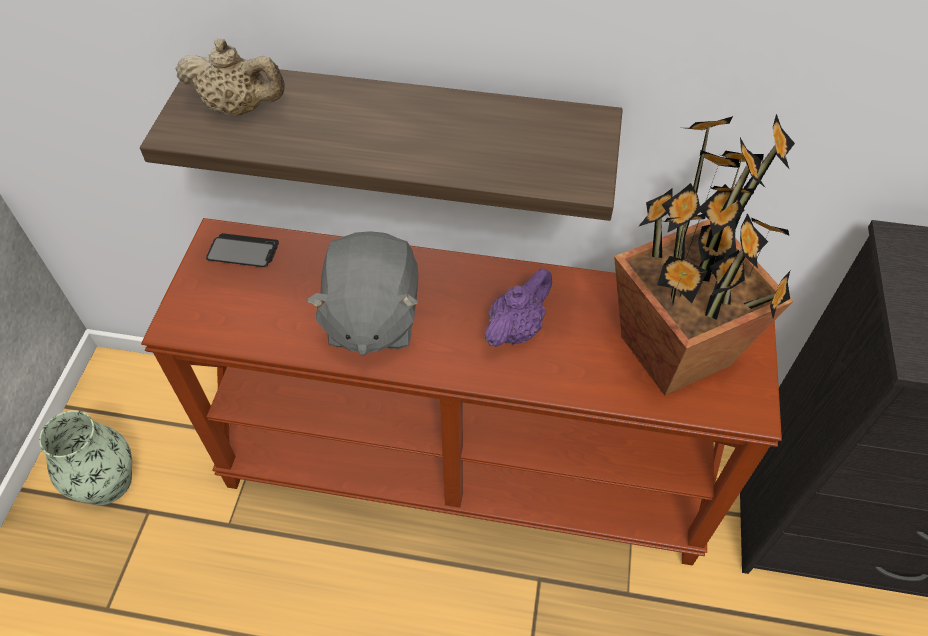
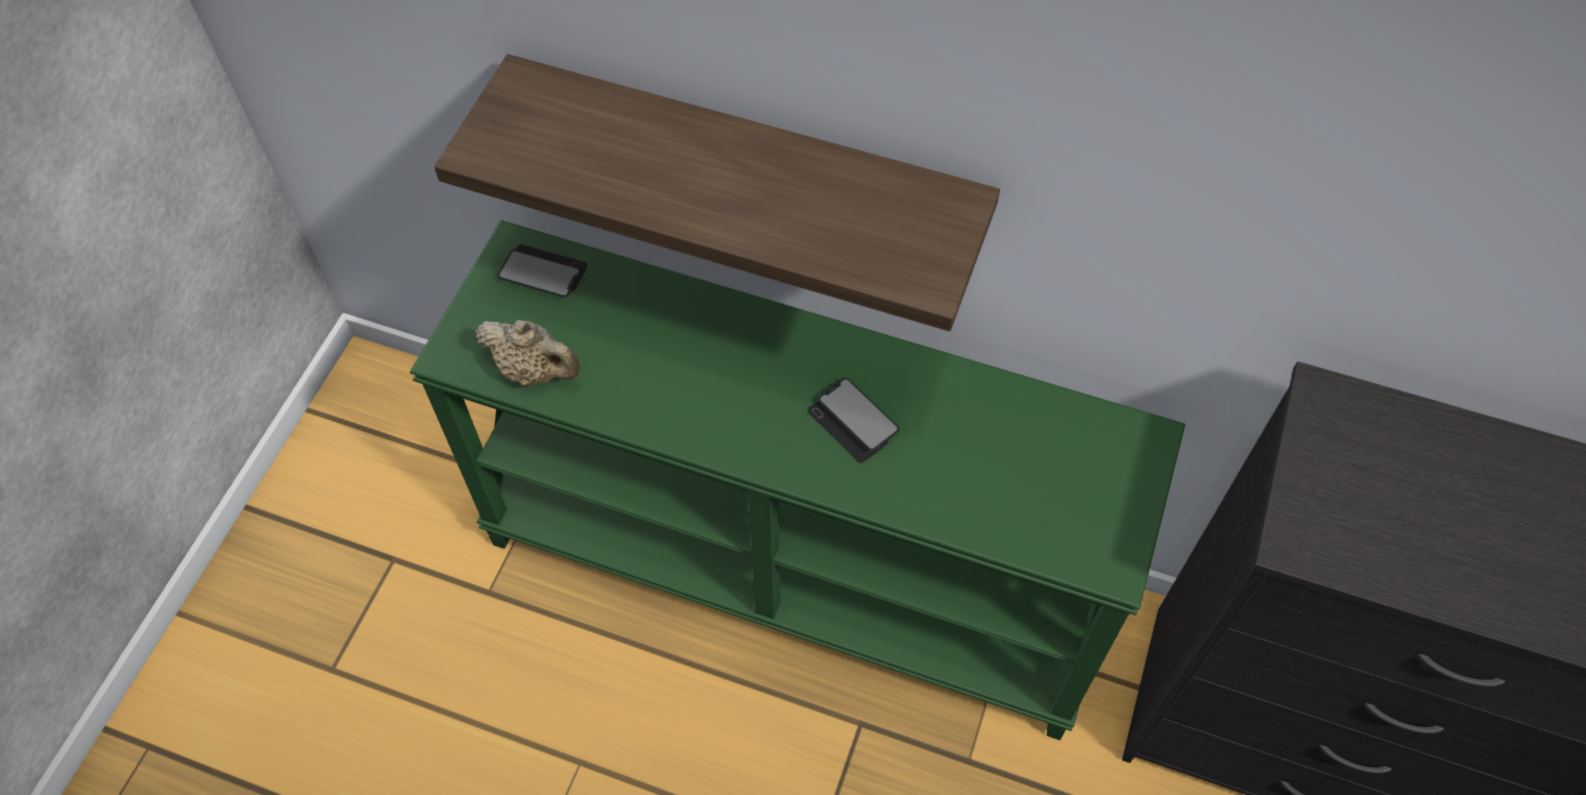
camera: 10 degrees right, 5 degrees up
(106, 481) = (346, 513): vase -> none
(239, 108) = (552, 130): beige teapot -> beige teapot (535, 370)
(371, 318) = (681, 381): grey plush toy -> none
(465, 465) = (796, 566): brown console table -> green console table
(516, 329) = (852, 421): purple teapot -> phone
(673, 352) = (1037, 480): potted plant -> none

